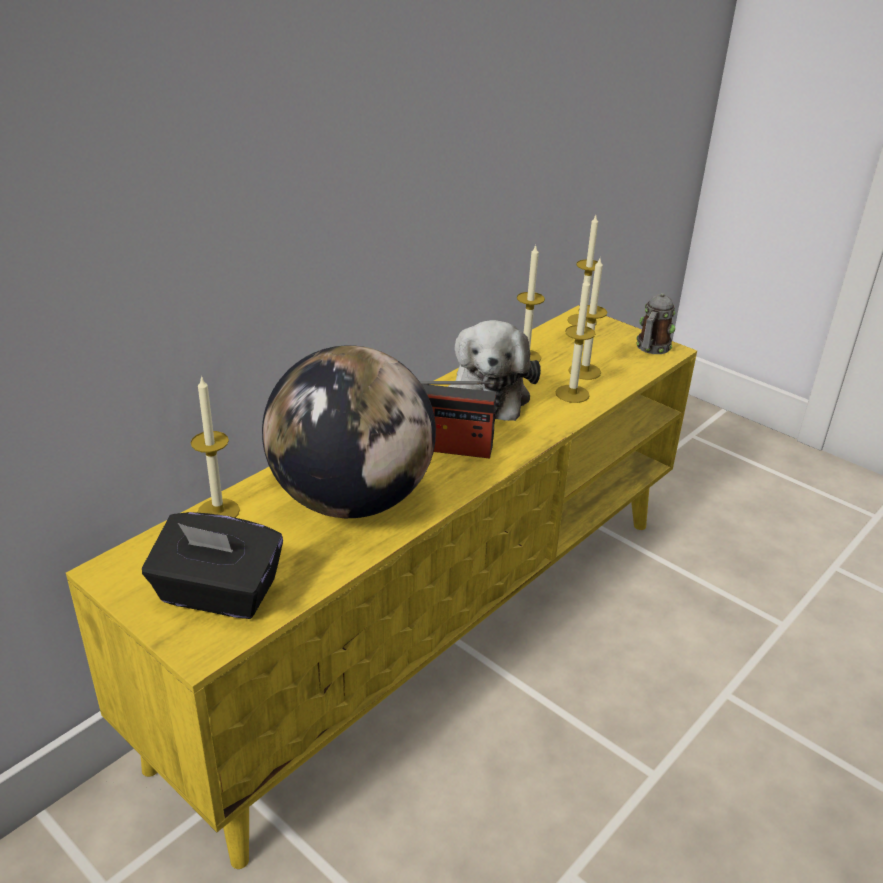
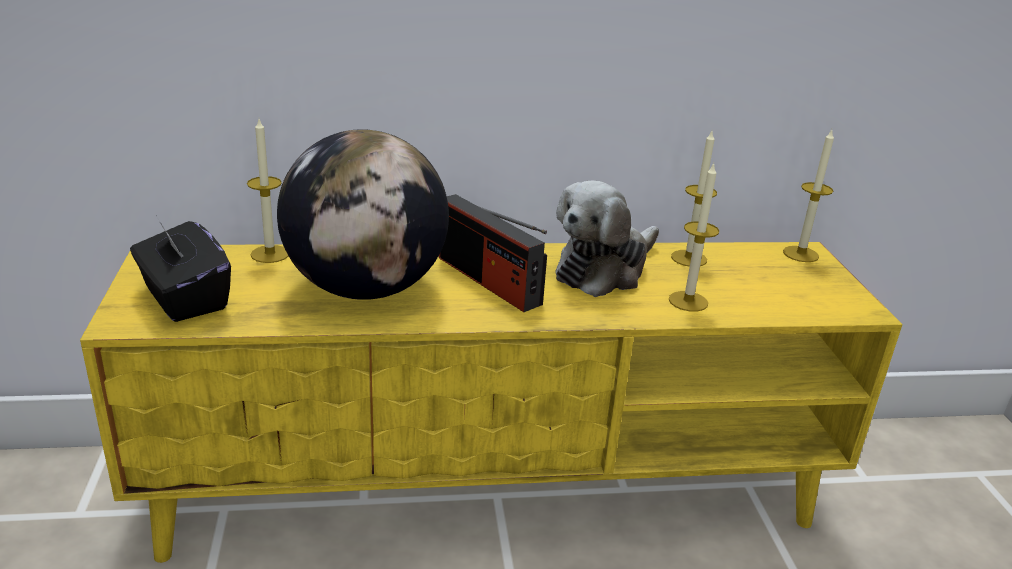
camera: 40 degrees right, 5 degrees down
(584, 371) = (732, 290): candle -> none
(651, 349) = (843, 302): mug -> none

